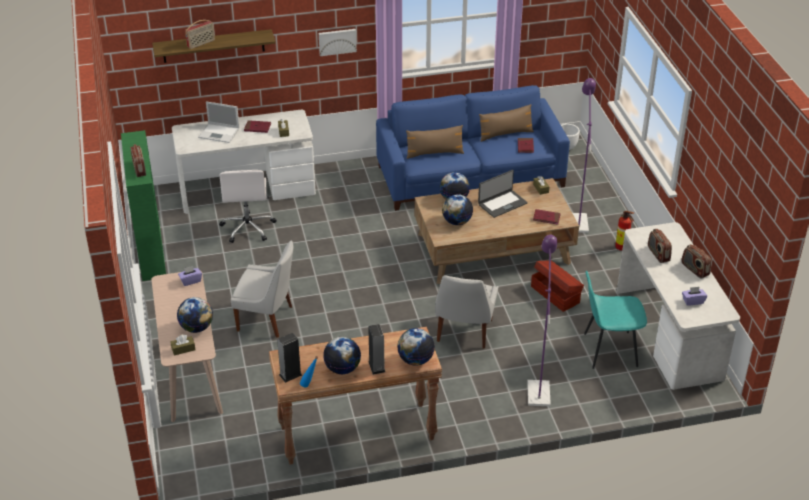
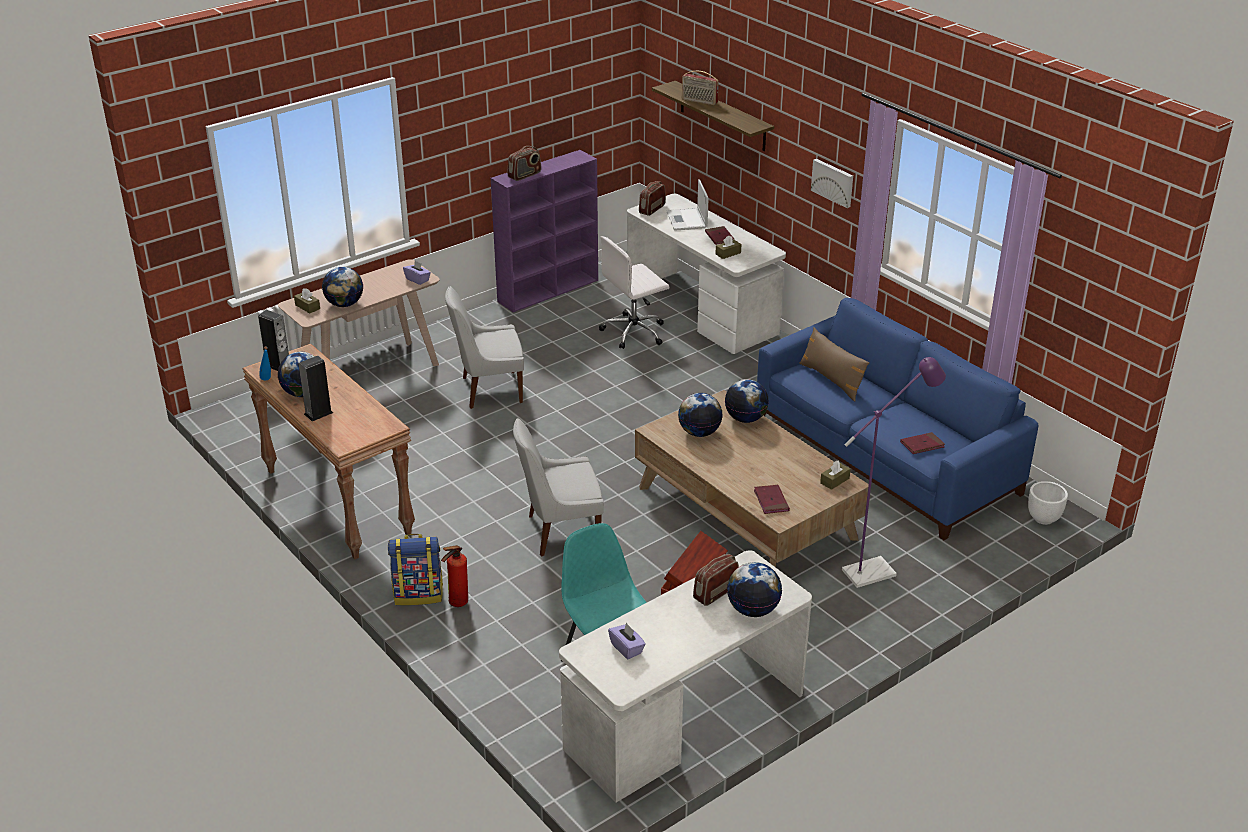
camera: 65 degrees right, 5 degrees down
(150, 250) = (549, 290): green bookcase -> purple bookcase
(267, 319) = (489, 390): white chair -> white chair turned 90 degrees clockwise
(415, 360) = (343, 435): globe -> globe (753, 610)
(492, 416) = (419, 594): none -> backpack
(502, 203) = (770, 457): laptop -> none
(505, 134) = (938, 424): brown pillow -> none
(538, 388) = (491, 620): purple floor lamp -> none
(622, 248) = (847, 629): fire extinguisher -> fire extinguisher (456, 603)
(694, 269) = (705, 636): radio -> radio (651, 209)

